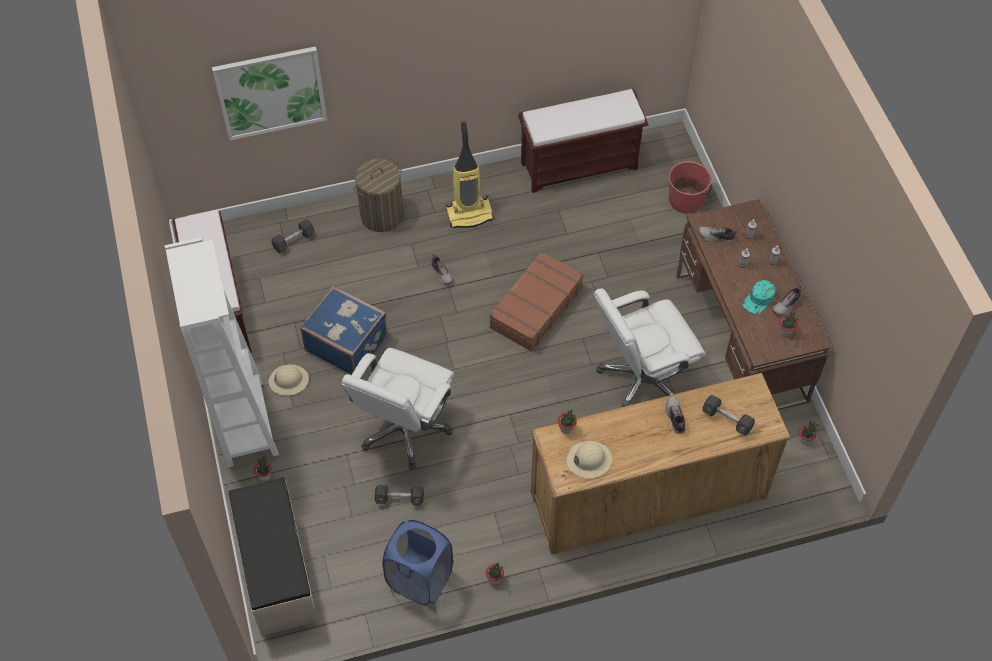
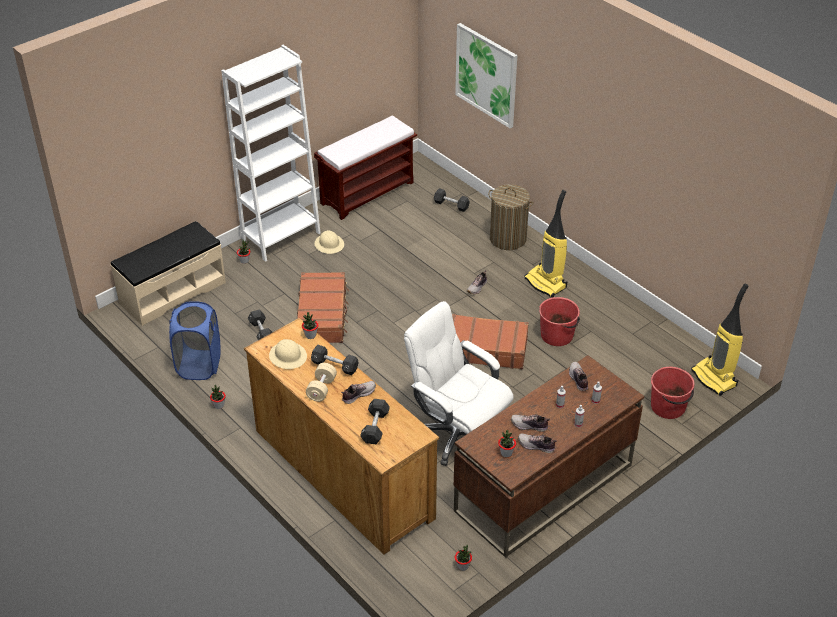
camera: 65 degrees right, 15 degrees down
(347, 342) = (380, 260): blue suitcase -> none
(405, 429) = (323, 315): white office chair -> brown suitcase
(549, 239) = (557, 335): none -> red bucket
(580, 165) = (649, 329): brown bench -> none
(623, 423) = (335, 366): none -> black dumbbell
(652, 446) = (321, 389): none -> beige dumbbell
(668, 150) = (715, 378): none -> vacuum cleaner
(759, 299) = (529, 426): turquoise cap -> shoe

